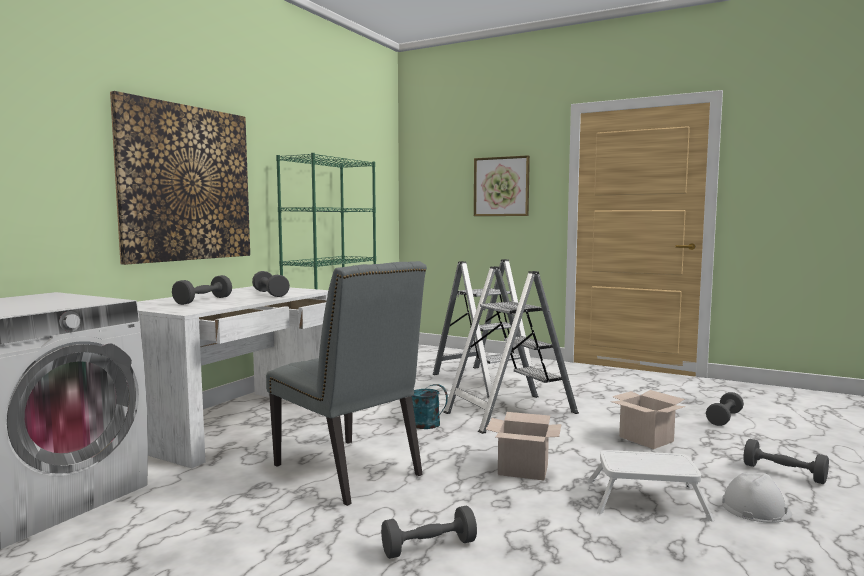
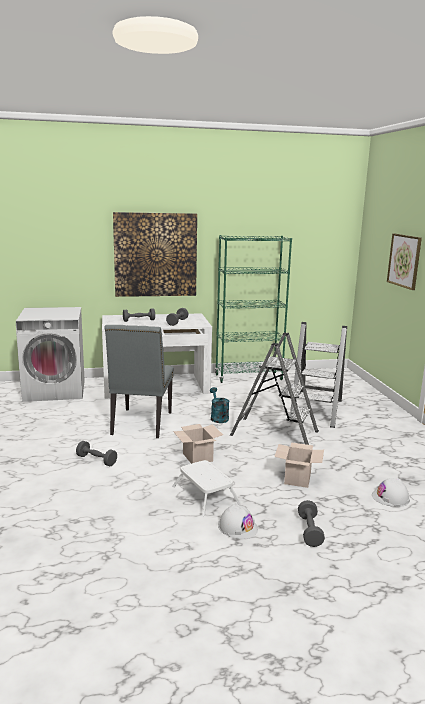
camera: 50 degrees right, 10 degrees up
(724, 418) = (390, 497): grey dumbbell -> white hard hat

